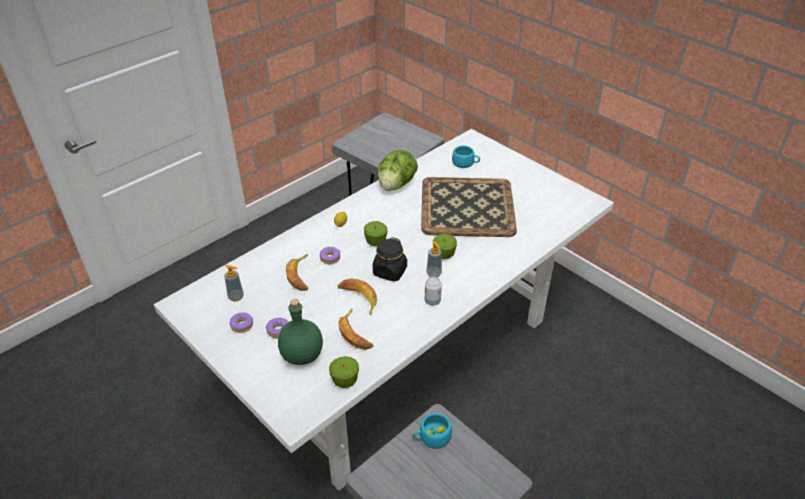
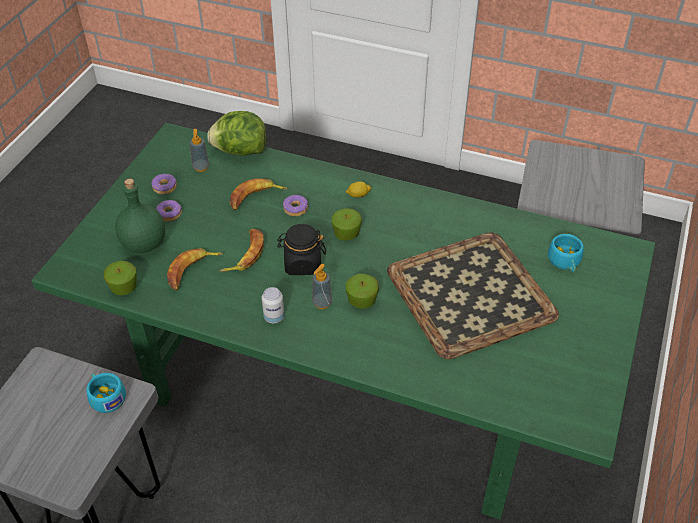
camera: 65 degrees right, 5 degrees up
(396, 185) = (464, 214): lettuce -> lettuce (240, 151)
(403, 354) = (352, 386): white dining table -> green dining table

